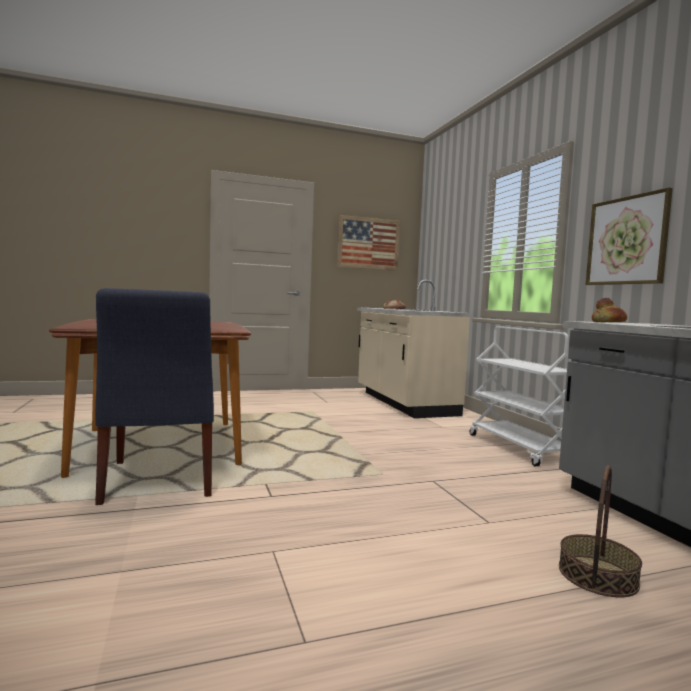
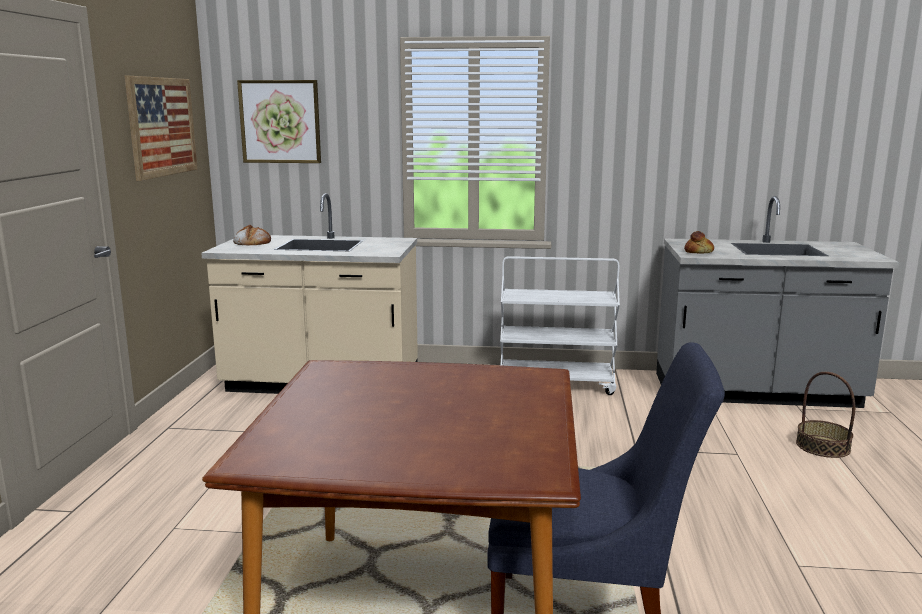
camera: 65 degrees left, 10 degrees up
(627, 241) = (628, 159): picture -> picture (280, 121)

